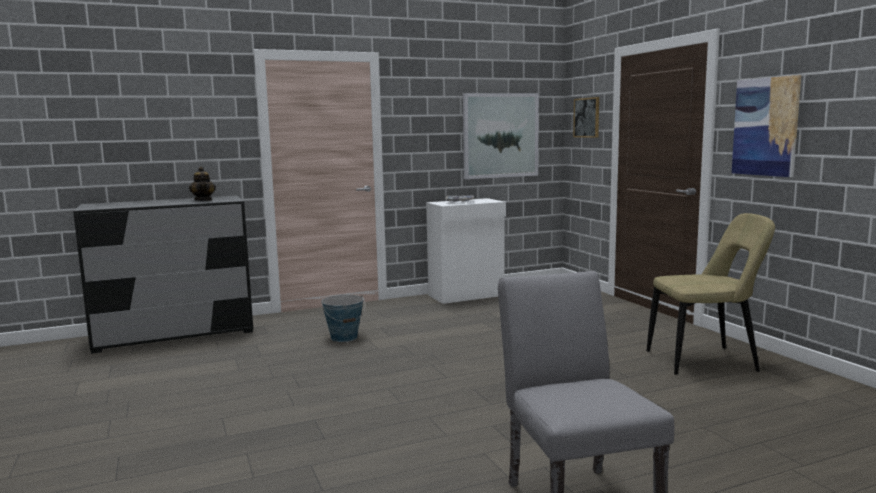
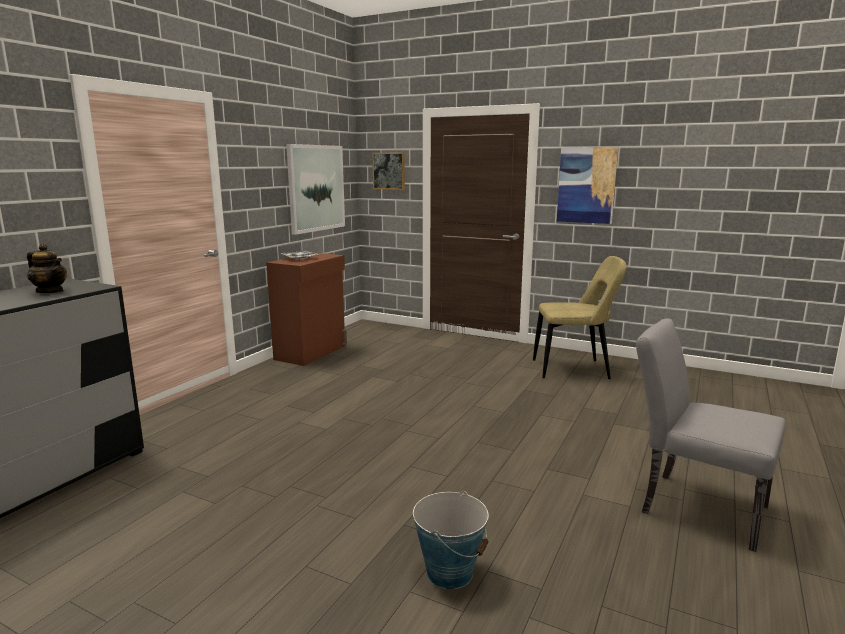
camera: 40 degrees left, 5 degrees up
(344, 337) = (270, 427): bucket -> bucket (450, 572)
(467, 295) = (312, 352): white cabinet -> brown cabinet
(706, 361) = (574, 369): beige chair -> beige chair turned 45 degrees clockwise

